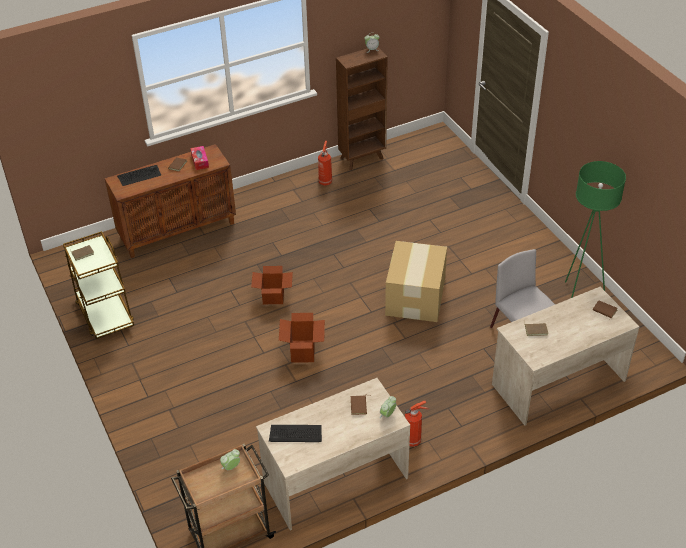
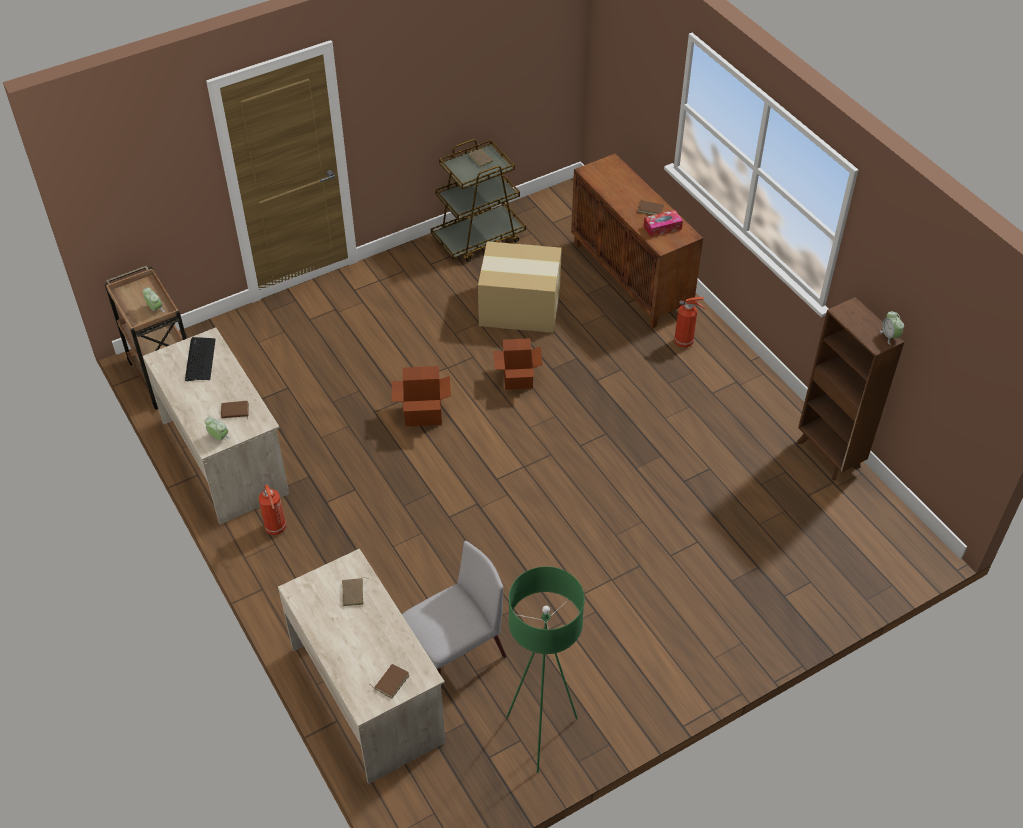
camera: 85 degrees right, 5 degrees up
(139, 176) = (623, 180): keyboard -> none
(325, 181) = (761, 415): fire extinguisher -> fire extinguisher (684, 342)
(415, 298) = (526, 526): cardboard box -> cardboard box (518, 306)

